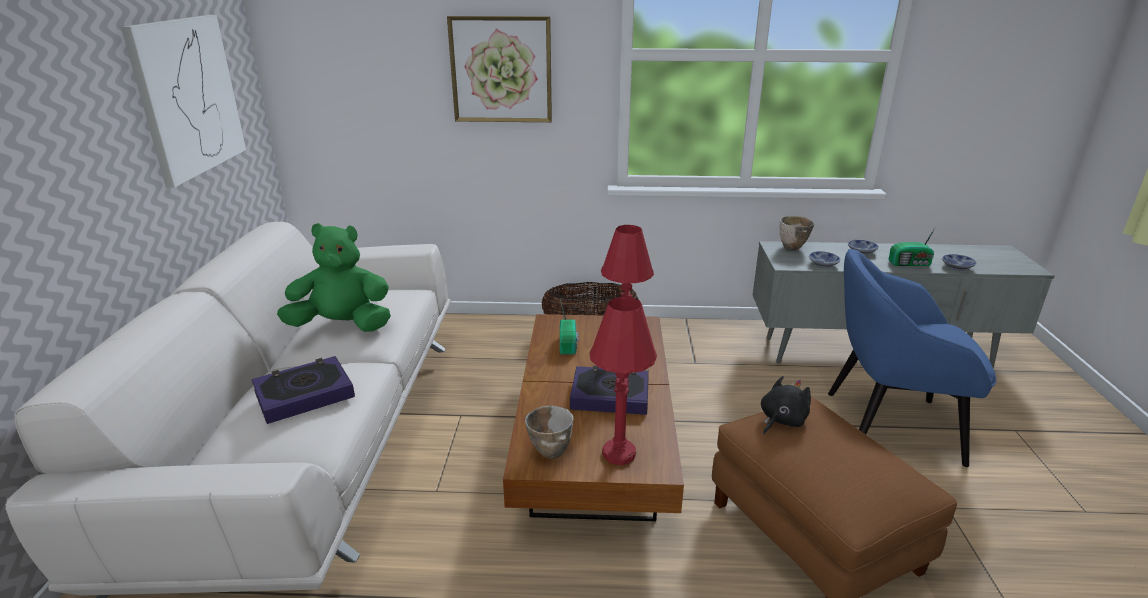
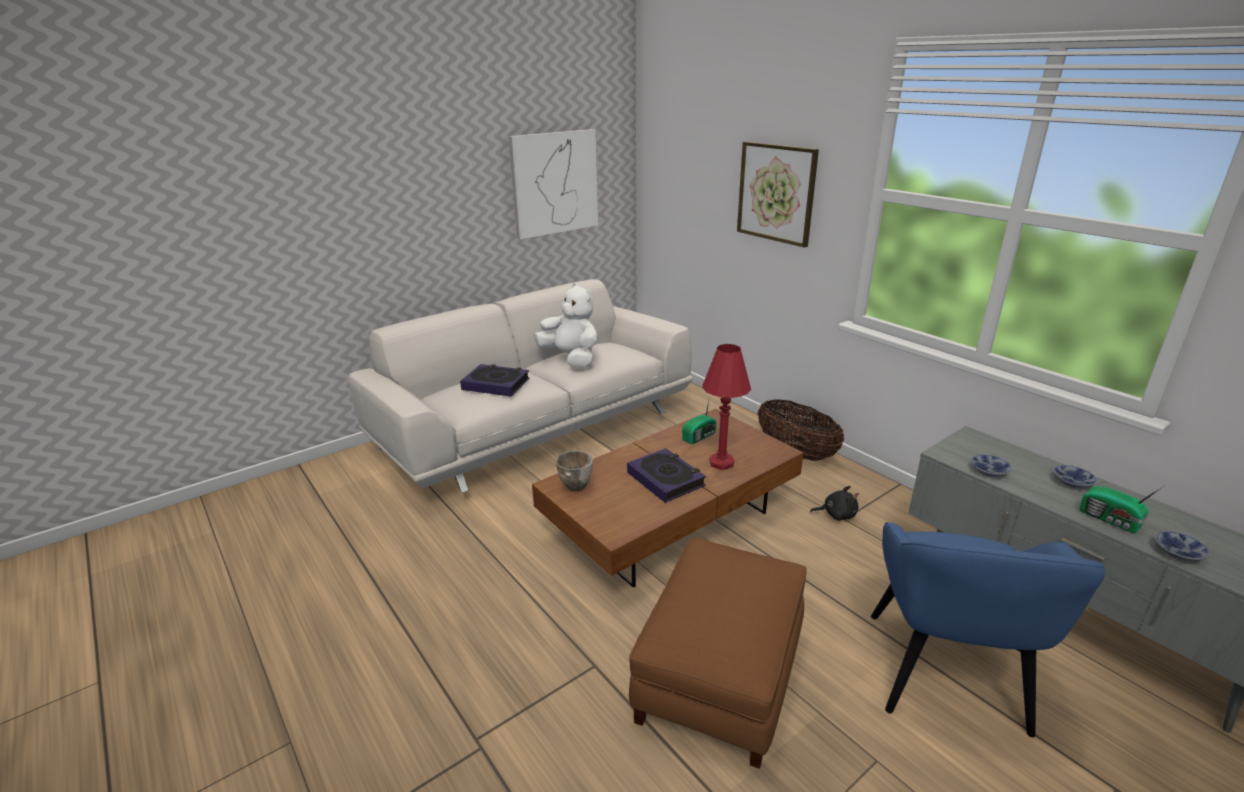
camera: 50 degrees right, 0 degrees up
(343, 326) = (571, 359): green plush toy -> white plush toy
(619, 454) = (608, 511): red table lamp -> none
(781, 420) = (731, 558): black plush toy -> black plush toy (836, 514)
(792, 248) = (988, 445): bowl -> none
(888, 426) = (945, 674): blue armchair -> blue armchair turned 135 degrees counterclockwise

